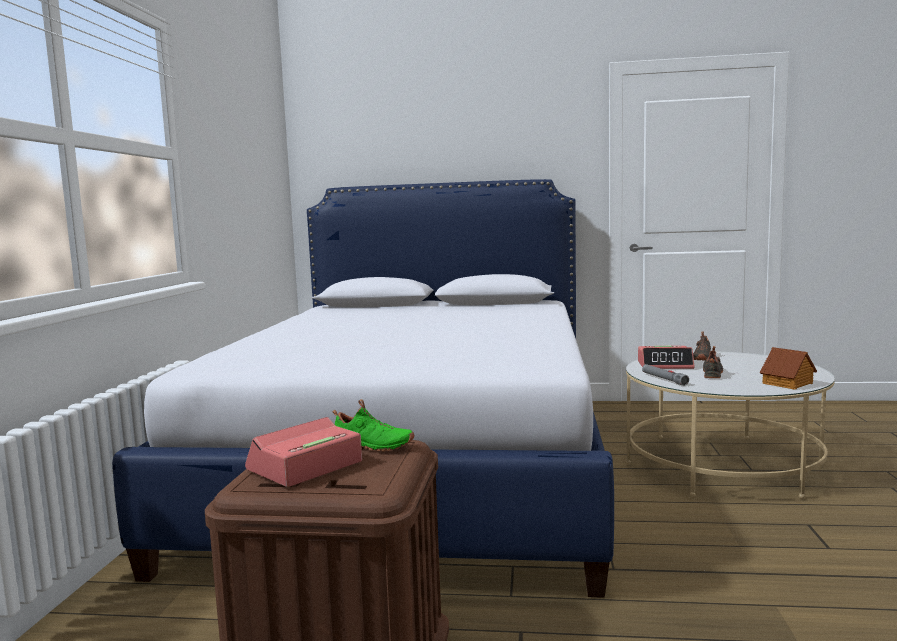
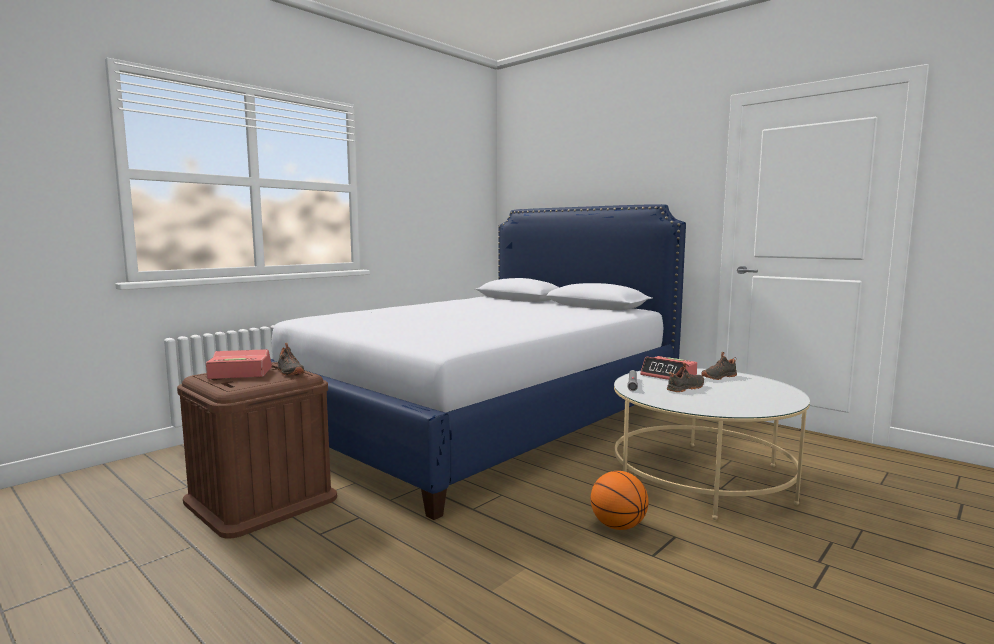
camera: 35 degrees right, 0 degrees up
(372, 446) = (289, 372): green shoe -> black shoe
(756, 532) = (618, 526): none -> basketball
(788, 383) = (724, 407): toy house -> none

